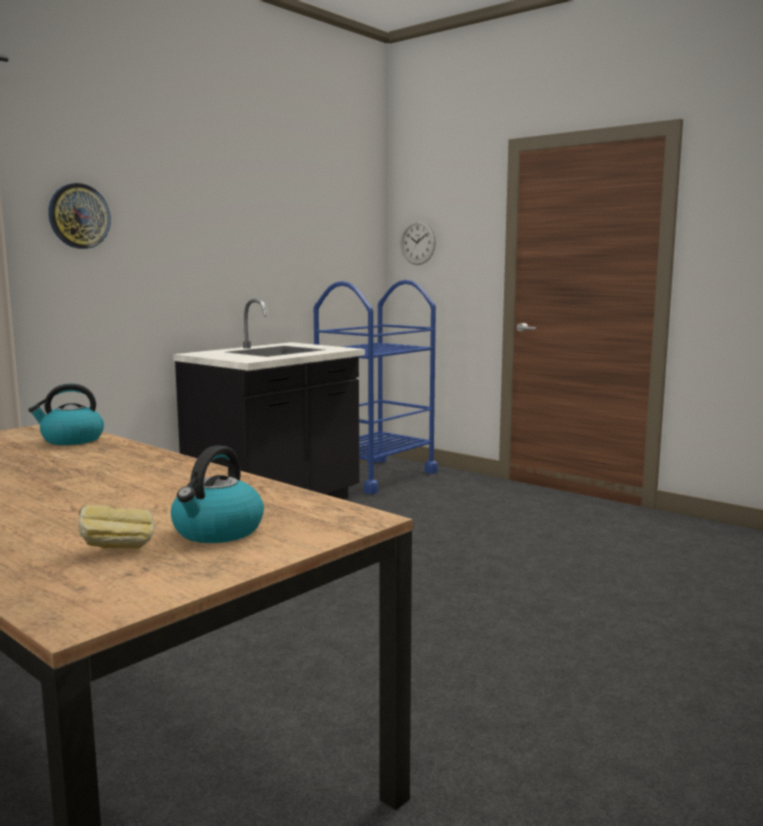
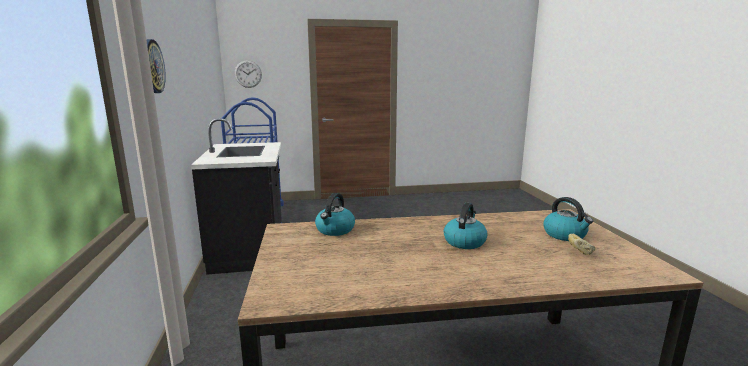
camera: 50 degrees left, 5 degrees up
(97, 488) = (464, 241): none -> kettle

